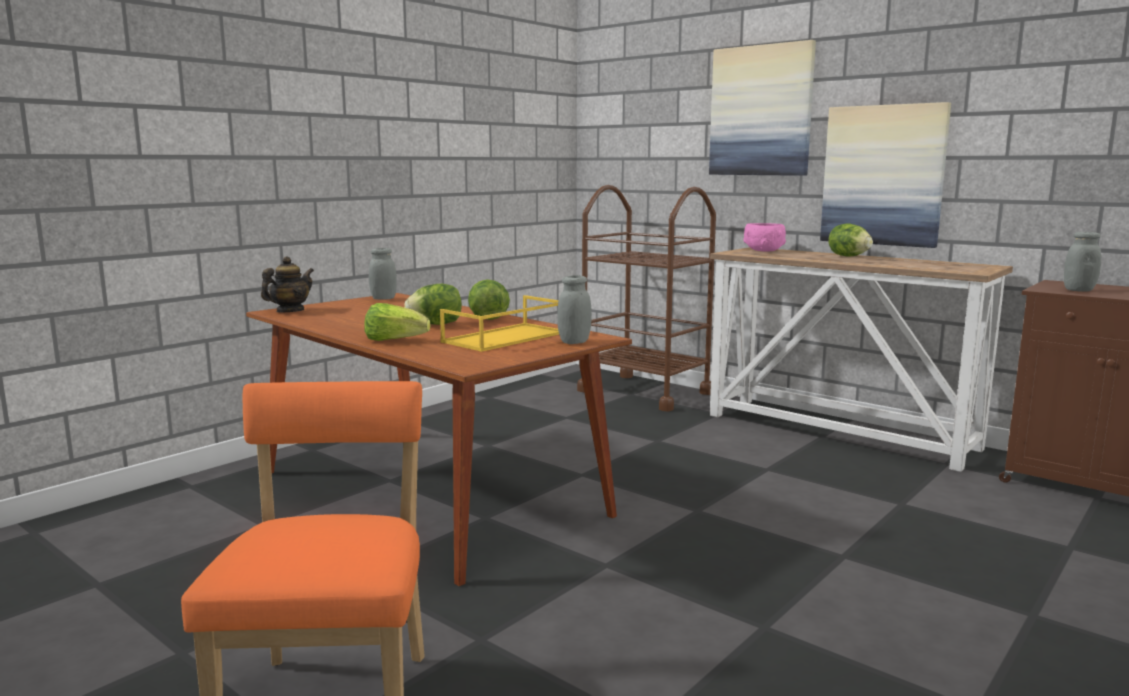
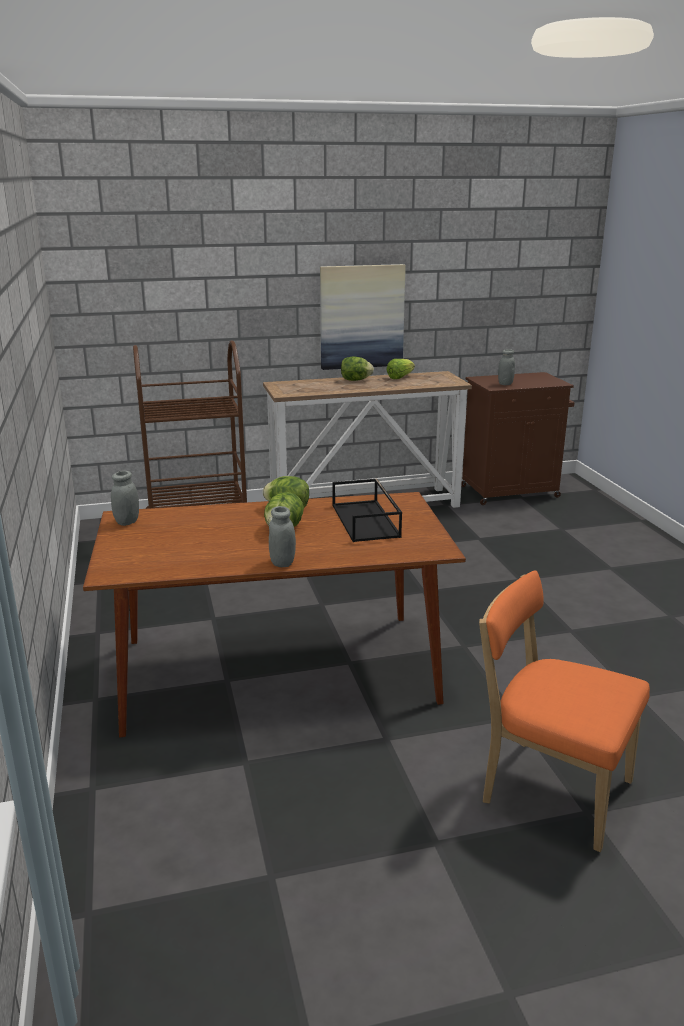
camera: 55 degrees left, 10 degrees up
(290, 311) = (120, 568): teapot -> none
(394, 341) = (324, 554): lettuce -> lettuce (400, 377)
(505, 338) = (366, 521): yellow tray -> black tray
(574, 342) = (408, 507): grey jar -> grey jar (282, 563)
(761, 111) = (259, 268): picture -> none
(763, 250) = (290, 385): pink bowl -> none

